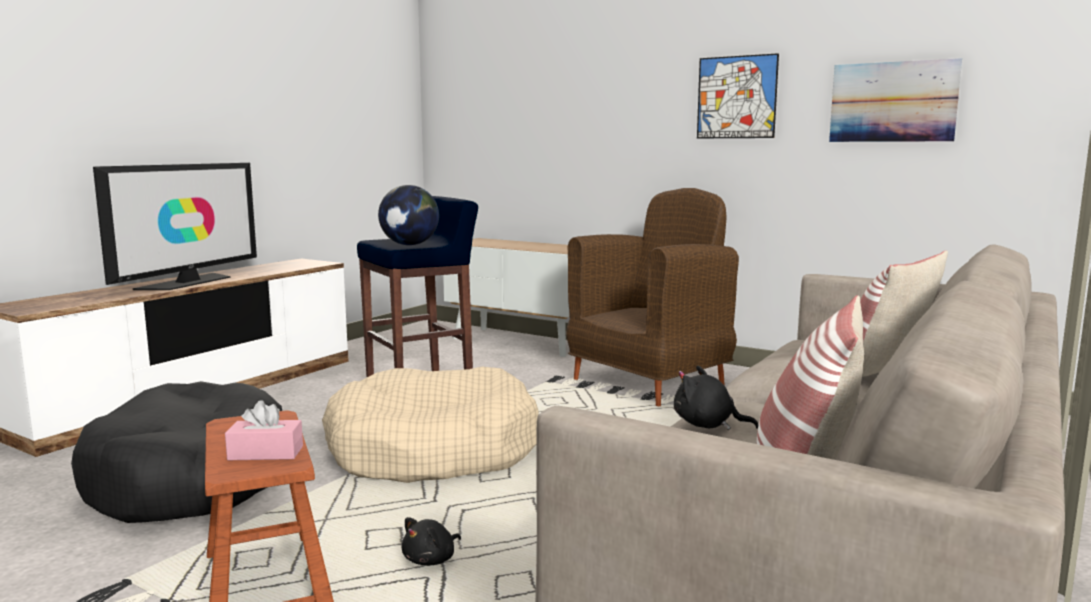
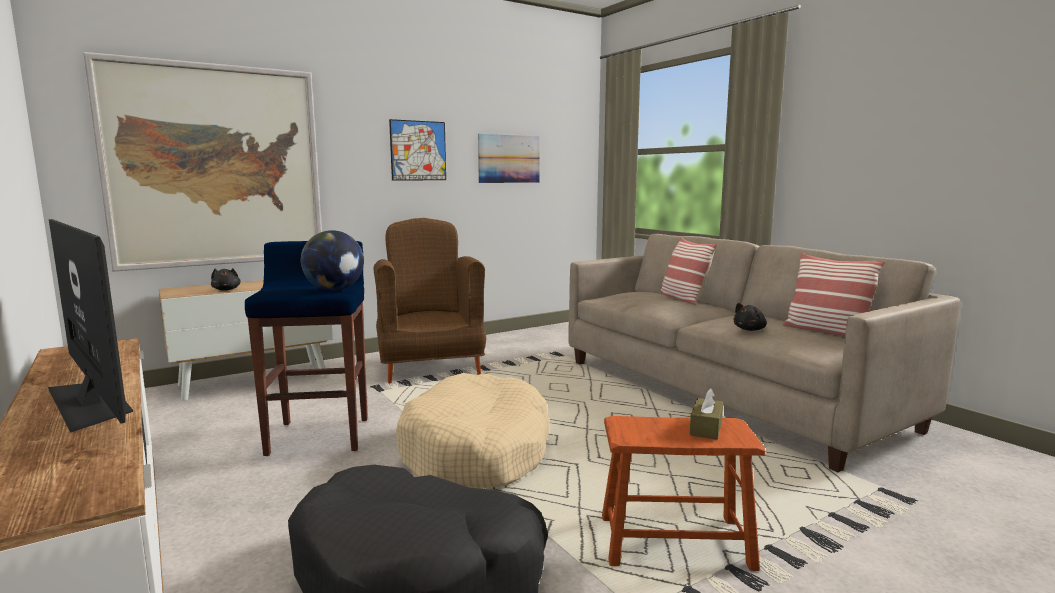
camera: 65 degrees left, 0 degrees up
(265, 453) = (706, 428): pink tissue box -> brown tissue box
(431, 560) = (663, 478): black plush toy -> black plush toy (226, 290)
(527, 125) = (215, 166): none -> picture

